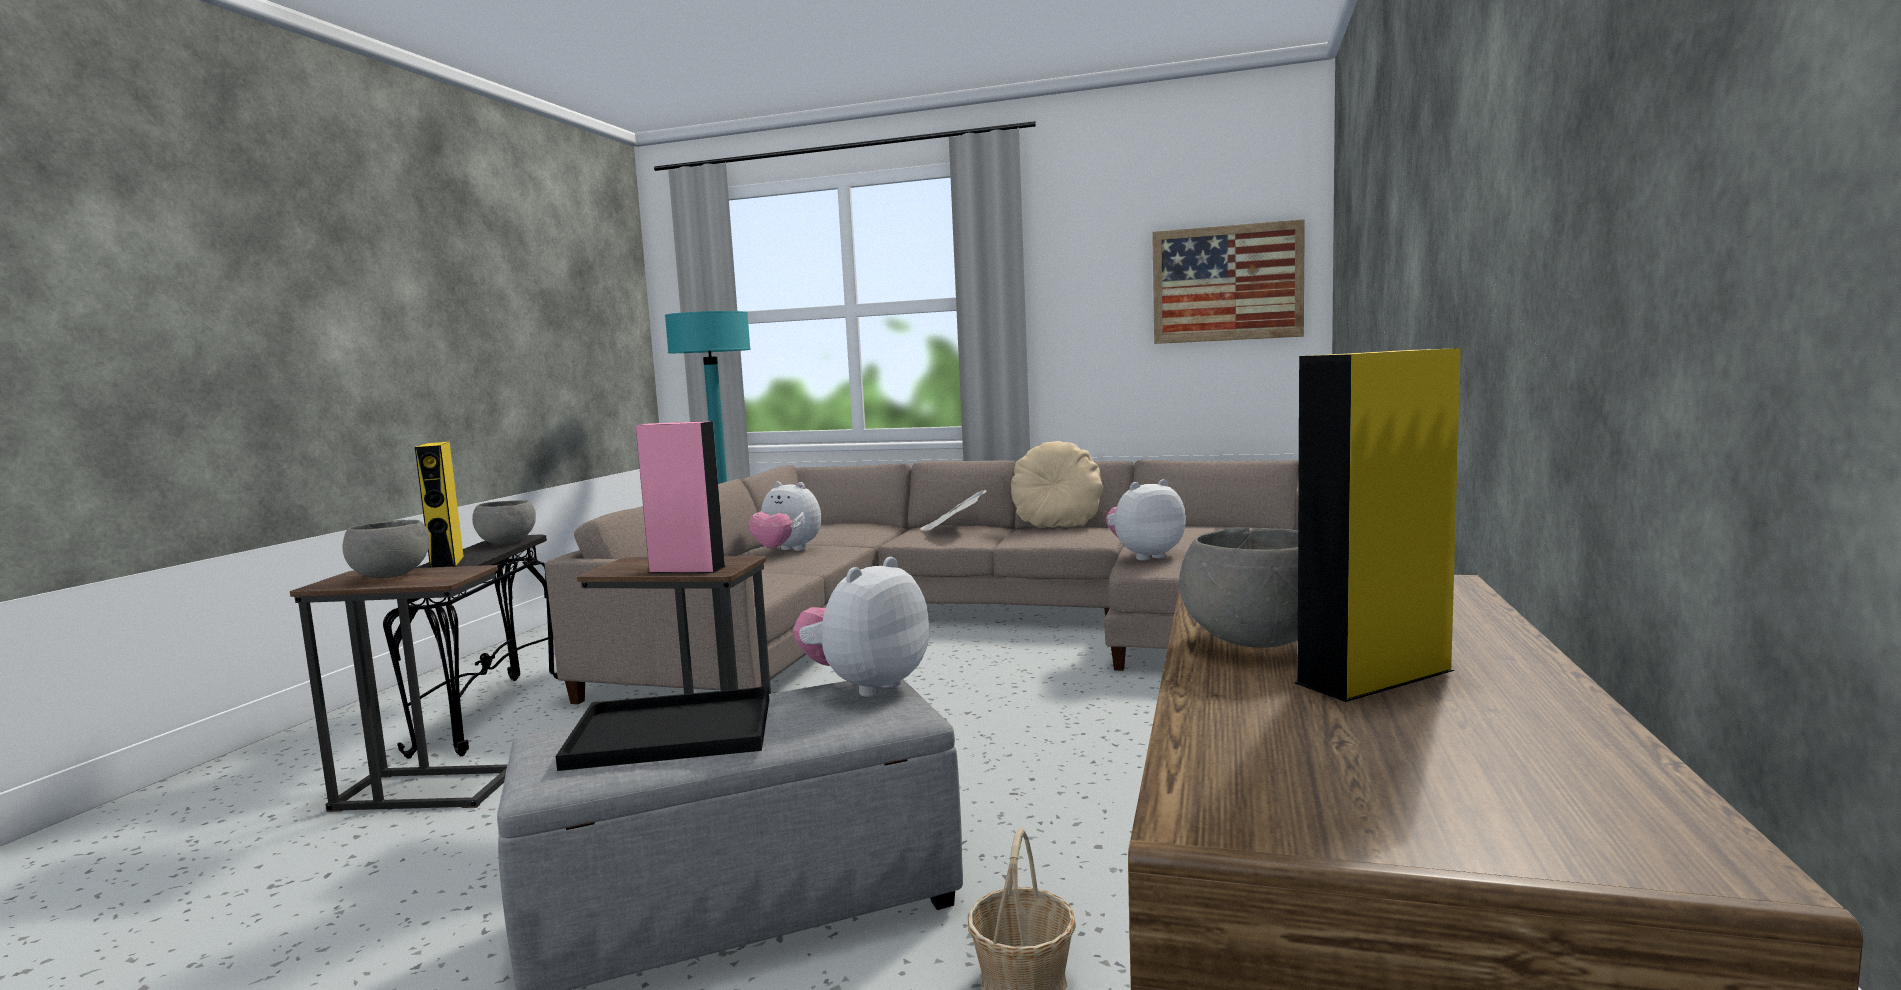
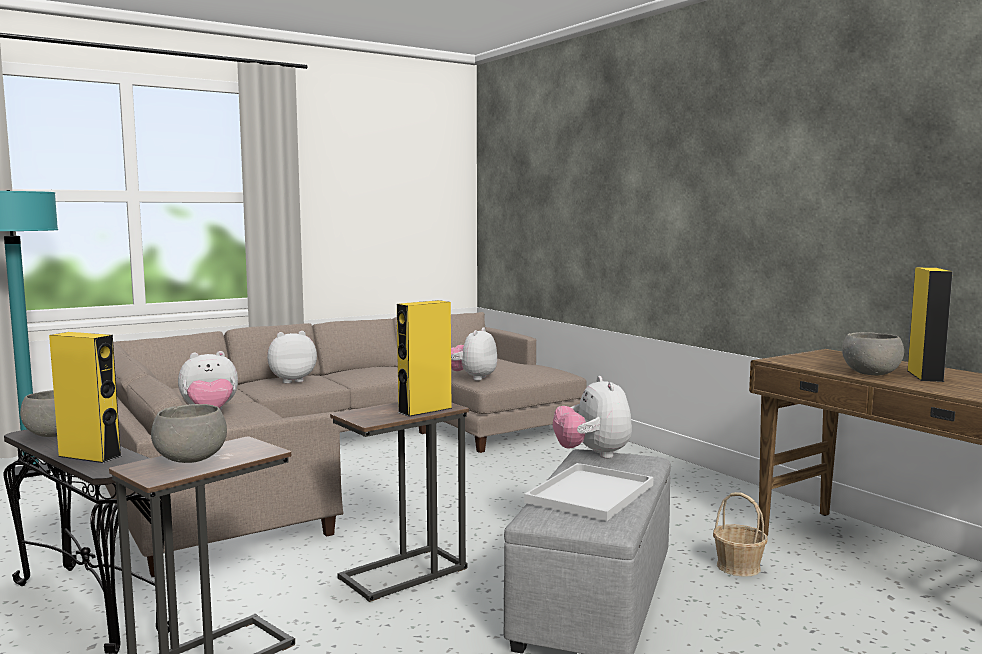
camera: 50 degrees left, 0 degrees up
(667, 733) = (590, 494): black tray -> white tray
(687, 569) = (425, 410): pink speaker -> yellow speaker
(952, 530) = (291, 380): newspaper -> plush toy
(1057, 526) = (360, 369): beige pillow -> none
(1227, 283) = (422, 197): picture -> none

